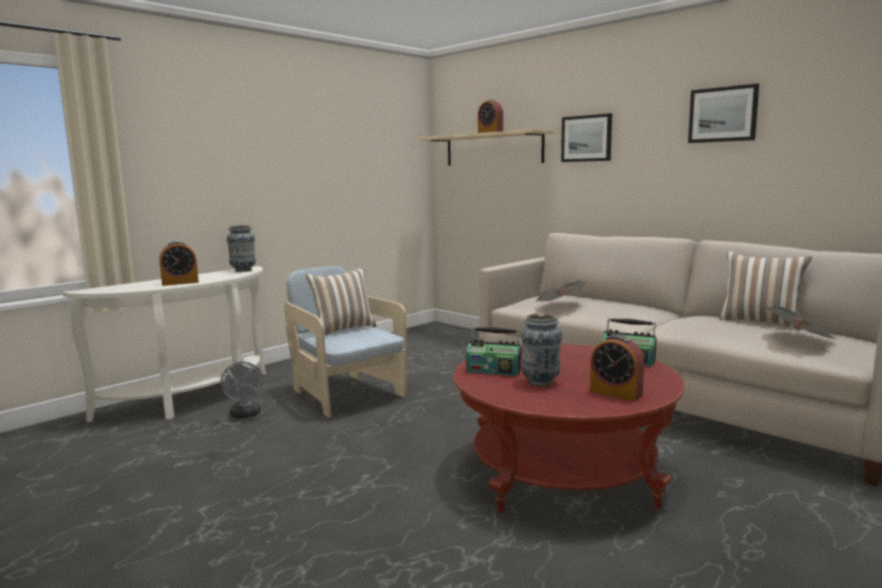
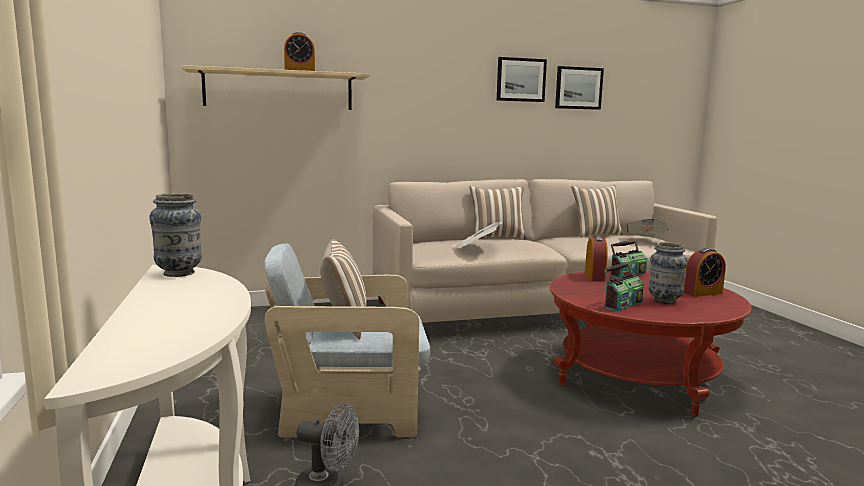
camera: 60 degrees left, 0 degrees up
(180, 283) = (206, 309): alarm clock -> alarm clock (594, 276)
(586, 138) = (401, 88): picture -> picture (578, 88)
(630, 303) = (497, 237): none -> pillow

